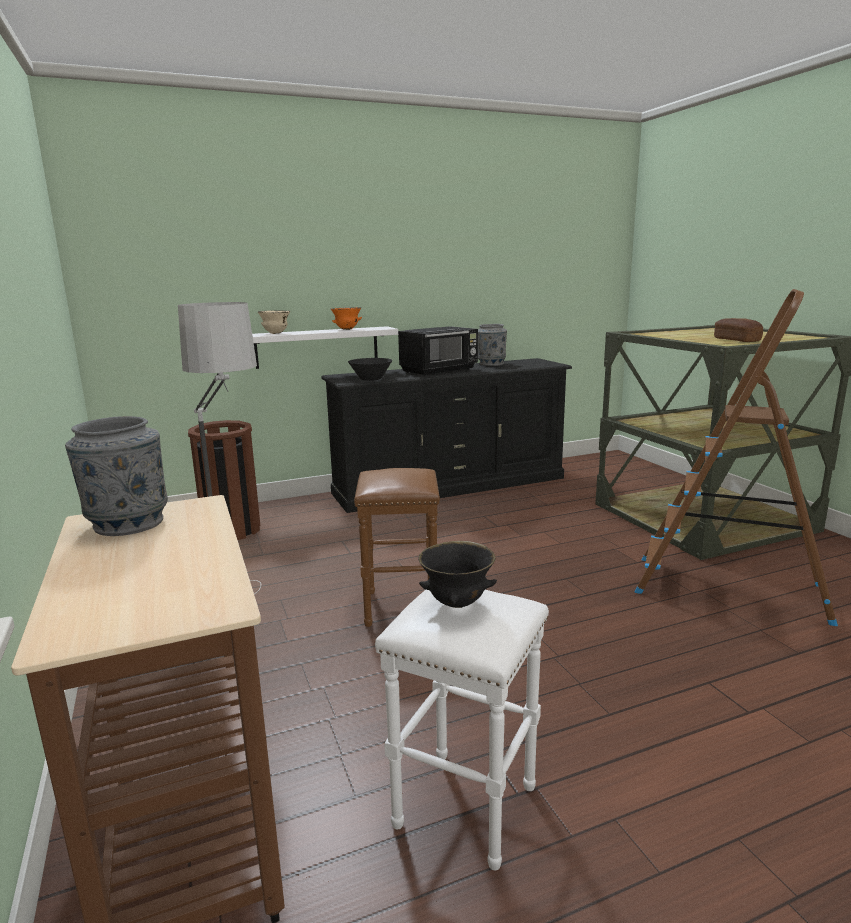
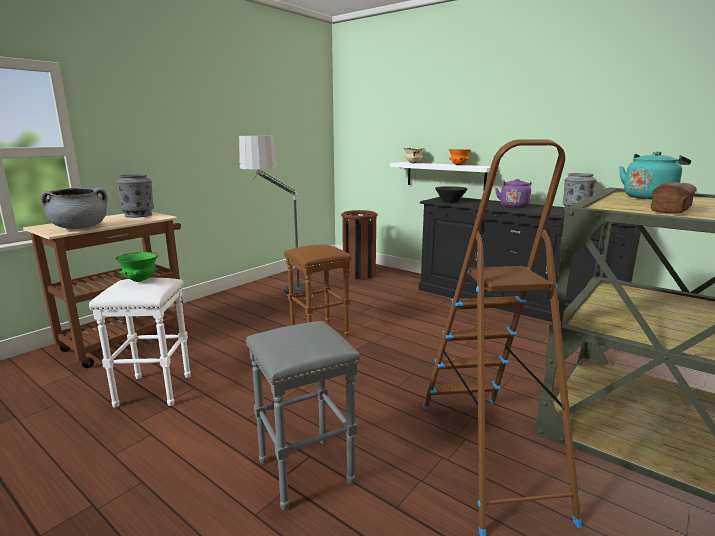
camera: 60 degrees right, 0 degrees up
(191, 582) = (80, 227): none -> grey cooking pot
(440, 370) = (514, 206): black microwave -> purple kettle
(457, 603) = (140, 280): black bowl -> green bowl
(666, 335) = (649, 197): none -> turquoise kettle
(735, 692) = (303, 470): none -> grey stool

